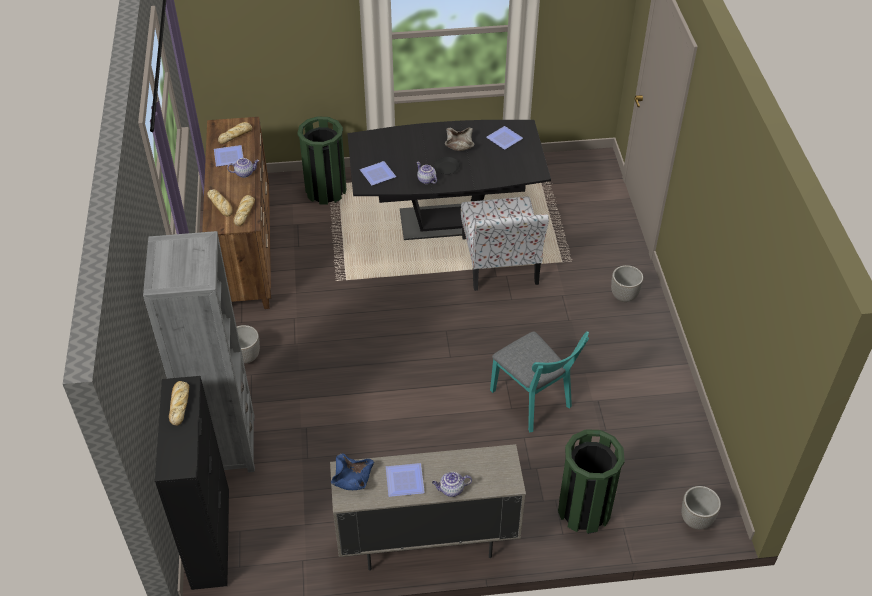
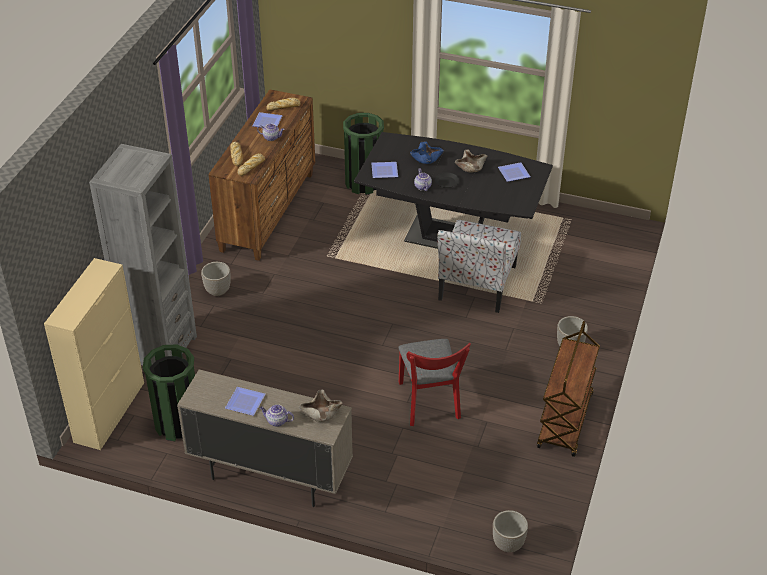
camera: 25 degrees right, 5 degrees down
(179, 404) = (95, 279): bread -> none
(211, 537) = (110, 411): black cabinet -> beige cabinet
(352, 477) = (207, 386): blue bowl -> blue bowl (426, 158)
(489, 462) = (321, 412): none -> beige bowl
(534, 403) = (430, 404): turquoise chair -> red chair
(584, 510) = (415, 501): green trash can -> green trash can (178, 423)
(667, 373) = (565, 422): none -> brown cart

